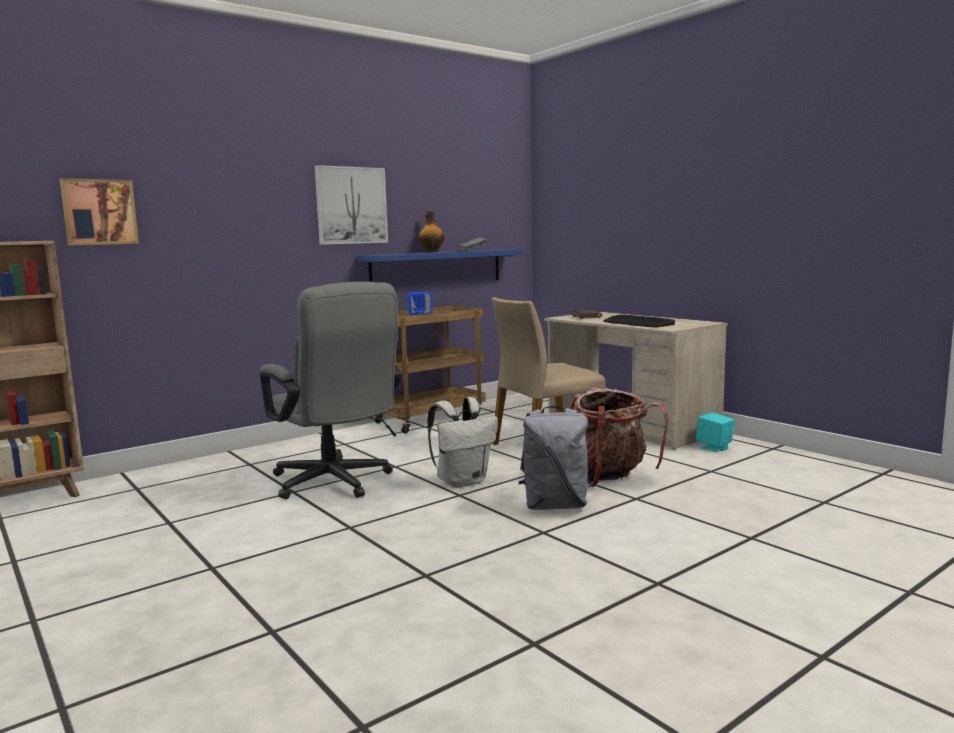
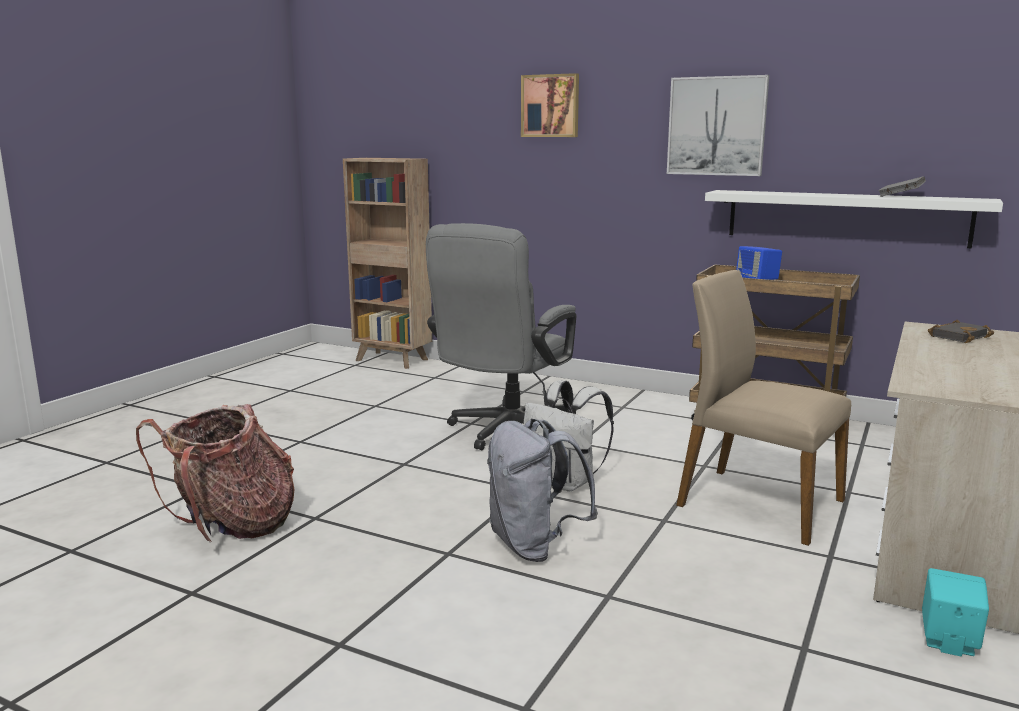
camera: 65 degrees right, 5 degrees up
(99, 212) = (466, 134): picture -> picture (550, 106)
(431, 252) = (822, 194): bottle -> none
(437, 268) = (845, 217): blue shelf -> white shelf
(606, 478) = (669, 563): backpack -> backpack (232, 527)
(638, 323) = (950, 366): keyboard -> none

